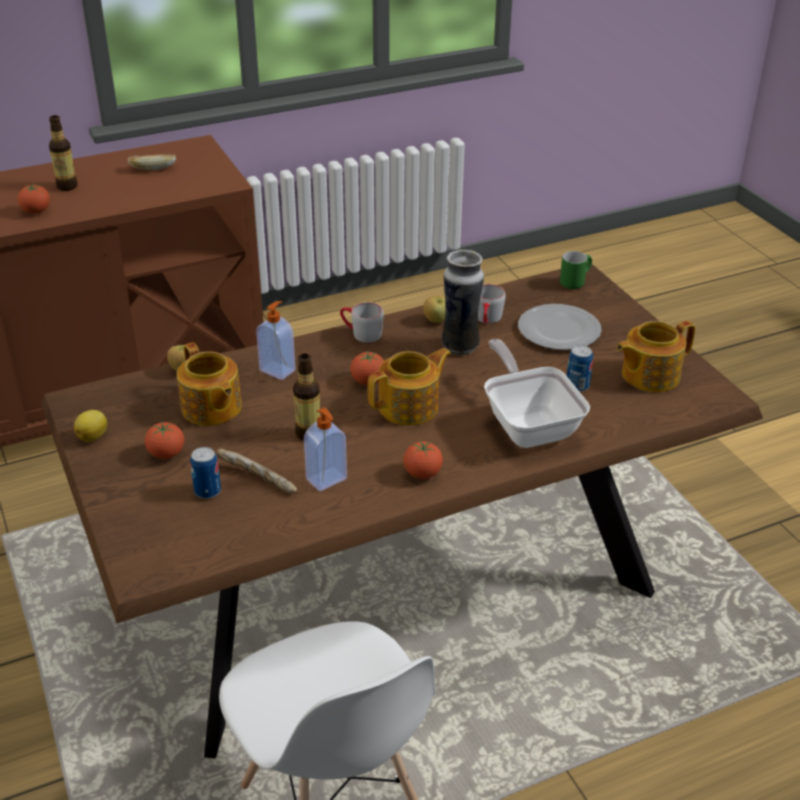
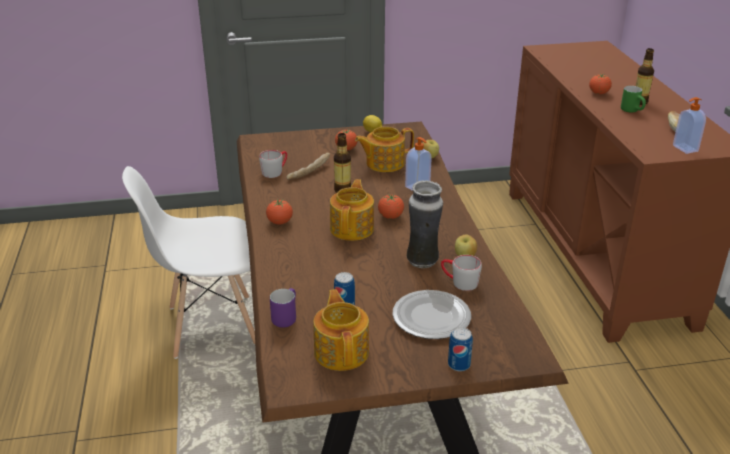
camera: 105 degrees right, 5 degrees down
(207, 491) = (307, 158): can -> can (459, 365)
(327, 480) = (294, 191): soap dispenser -> soap dispenser (684, 148)
(361, 333) = (455, 221): grey mug -> grey mug (275, 171)
(410, 407) = (353, 228): teapot -> teapot turned 150 degrees counterclockwise
(528, 424) = (307, 273): frying pan -> none
(574, 281) = (520, 349): green mug -> green mug (633, 111)
(622, 423) = (284, 317): none -> purple mug

